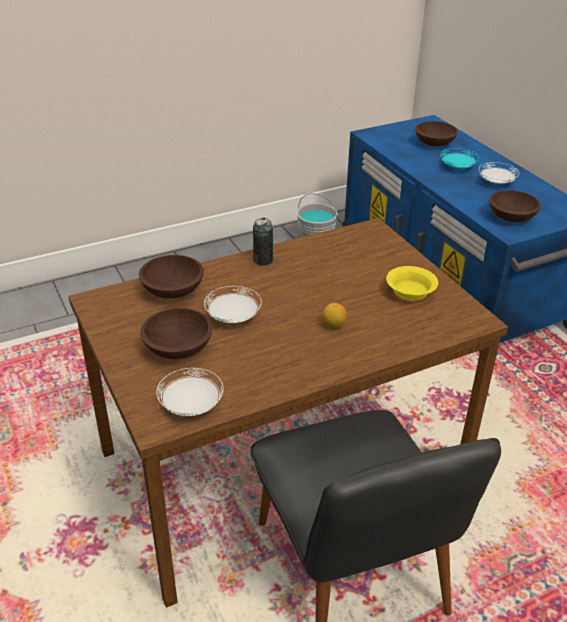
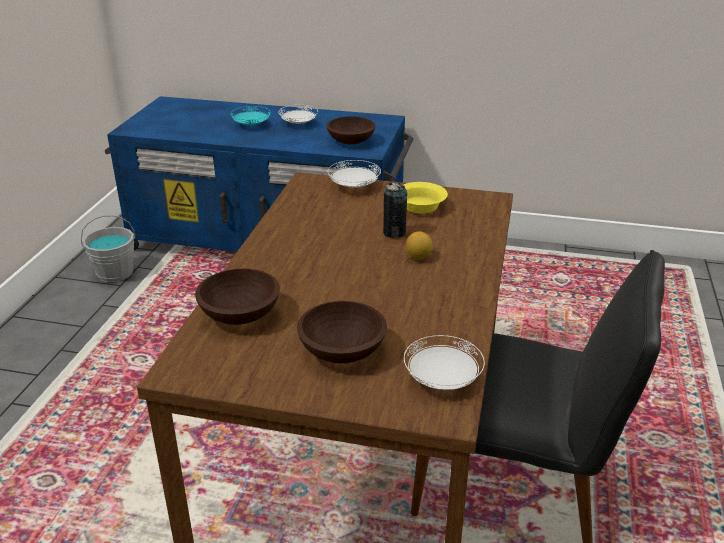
camera: 50 degrees left, 5 degrees down
(233, 317) = (335, 300): white plate -> white plate (354, 187)
(263, 260) = (270, 247): can -> can (394, 233)
(434, 143) = (200, 116): brown bowl -> none

